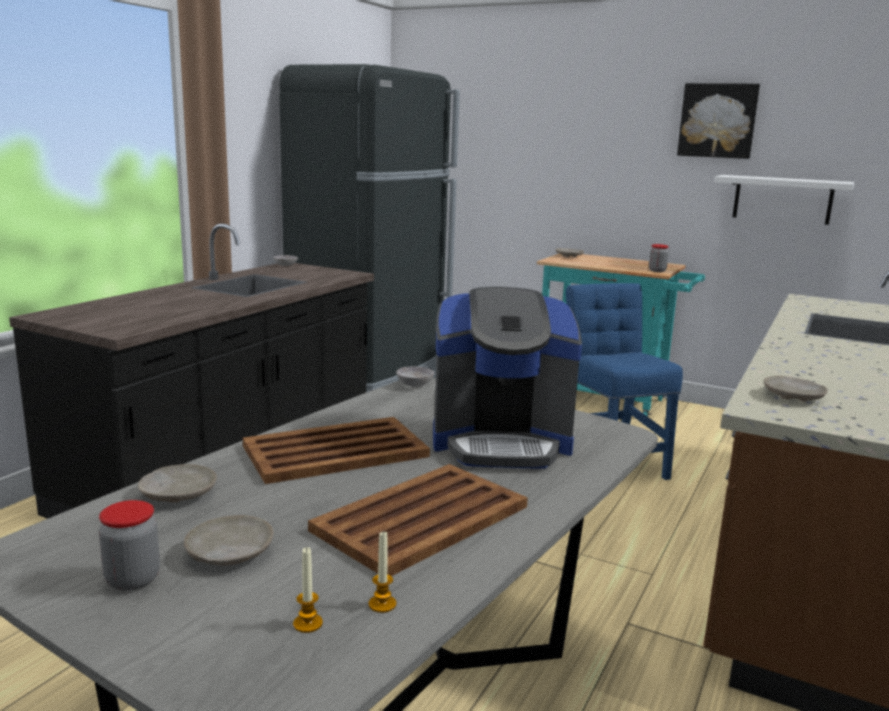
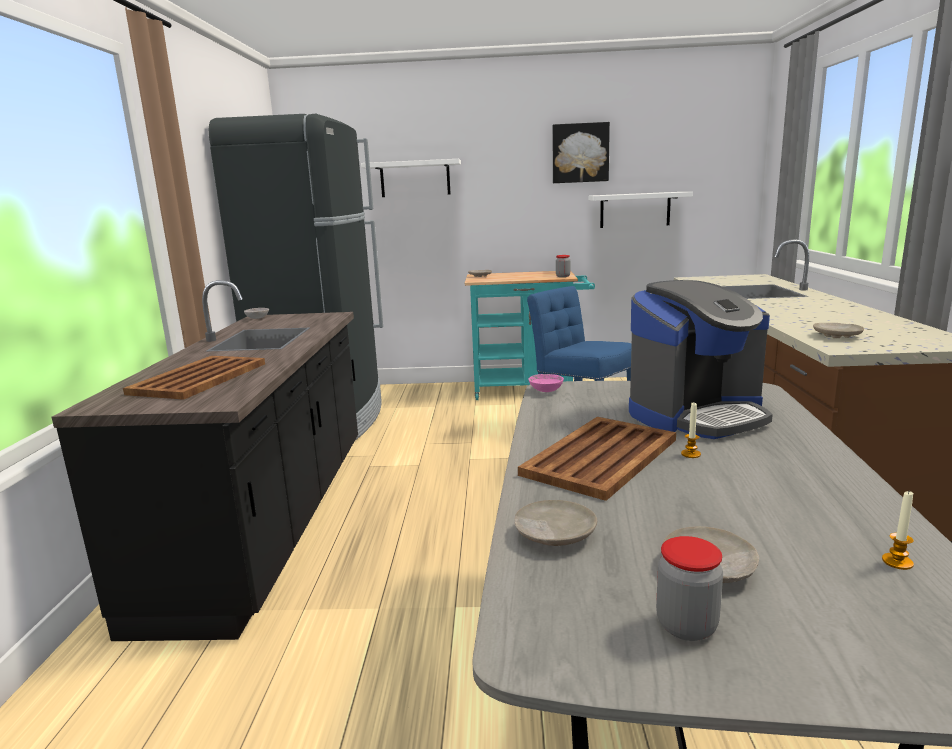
camera: 25 degrees left, 0 degrees up
(308, 624) = (890, 600): candle -> candle (690, 454)
(415, 385) = (546, 390): grey bowl -> pink bowl
(423, 518) = (774, 486): brown tray -> brown tray (200, 378)
(521, 136) = (415, 179): none -> white shelf

